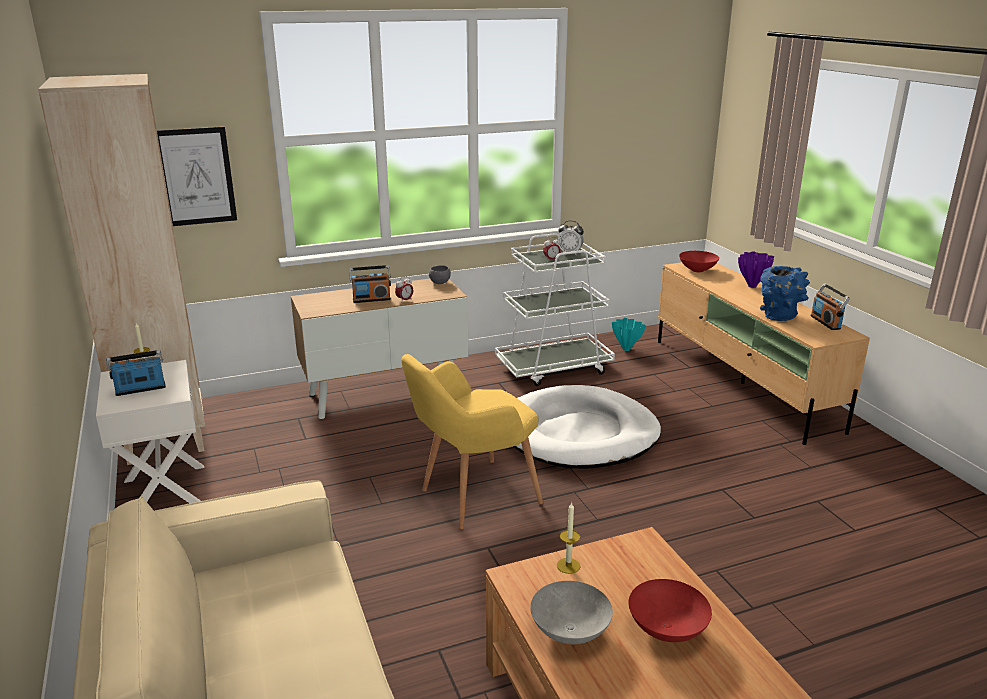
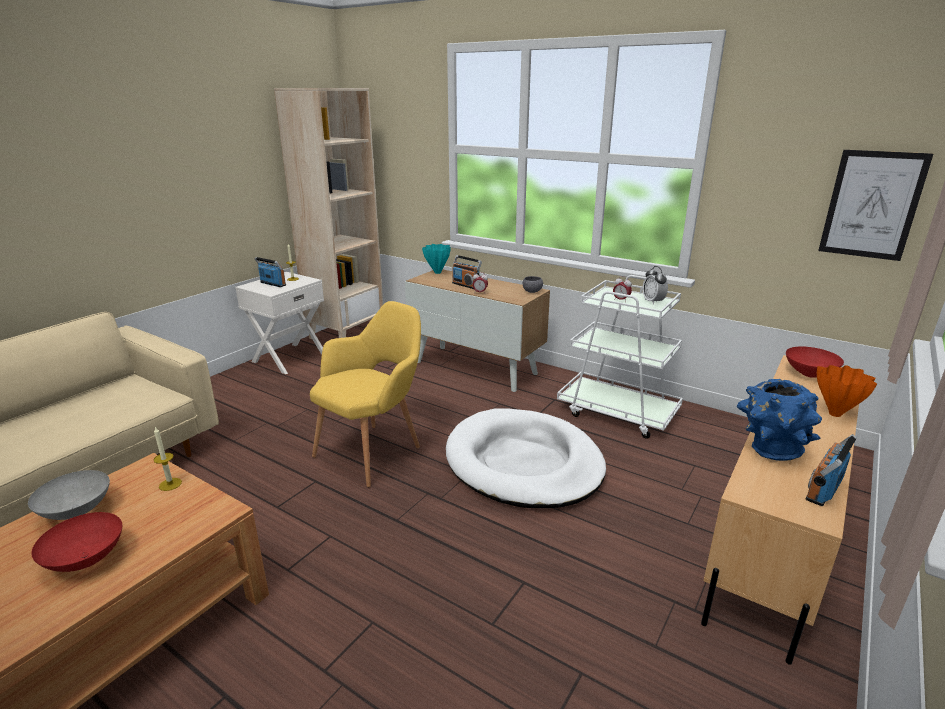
camera: 55 degrees right, 0 degrees up
(196, 176) = (404, 167): picture -> picture (872, 205)
(472, 497) = (374, 450): yellow armchair -> yellow armchair turned 105 degrees clockwise
(625, 349) = (716, 434): turquoise vase -> turquoise vase (437, 272)
(752, 286) = (836, 414): purple vase -> orange vase

